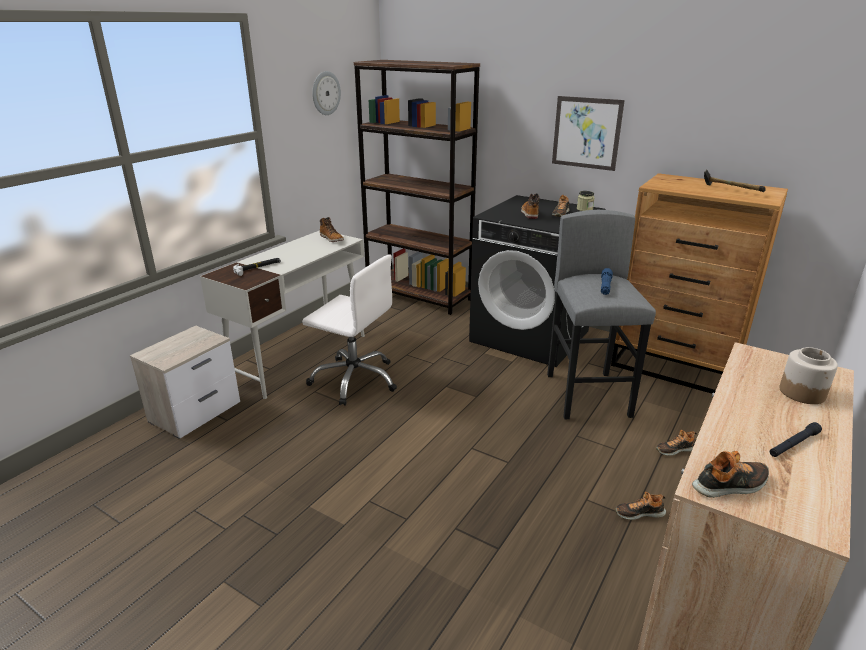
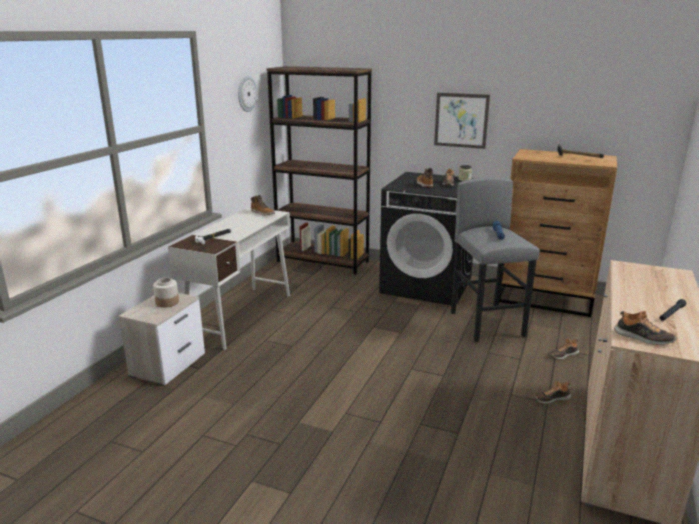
camera: 10 degrees left, 5 degrees down
(355, 379) = (296, 328): white office chair -> none
(730, 485) = (643, 338): shoe -> shoe turned 60 degrees clockwise
(802, 392) = (665, 285): jar -> jar (167, 302)

